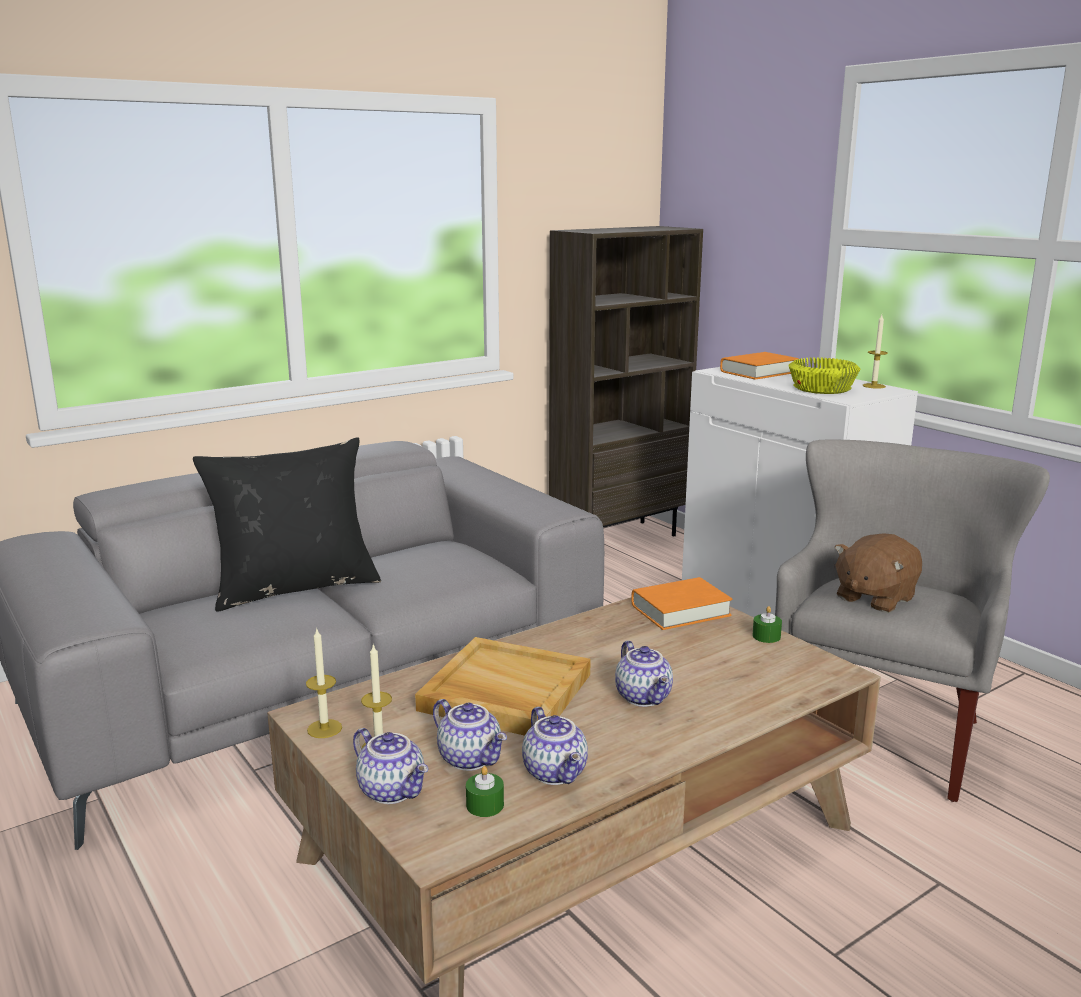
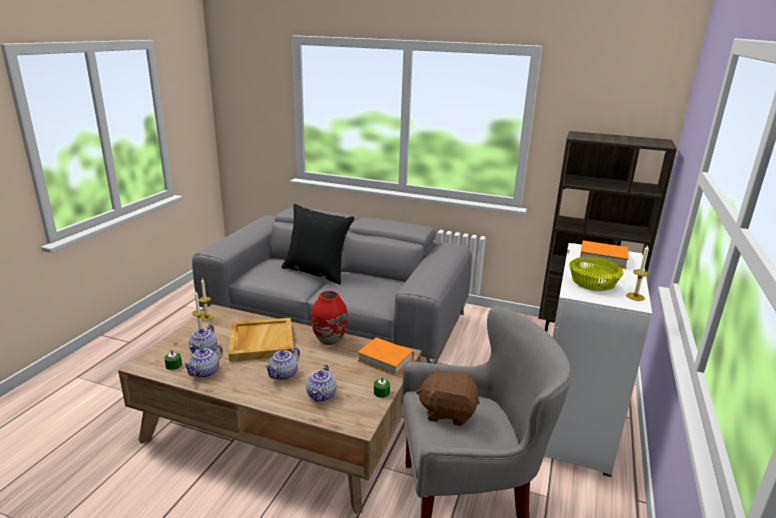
camera: 55 degrees right, 5 degrees up
(393, 790) = (173, 344): teapot -> teapot (322, 395)
(571, 634) = (329, 340): none -> red vase

